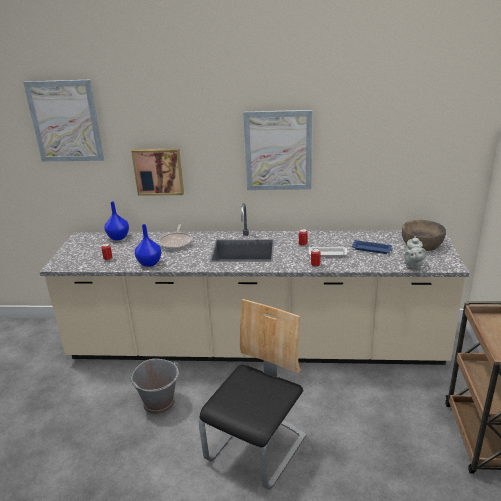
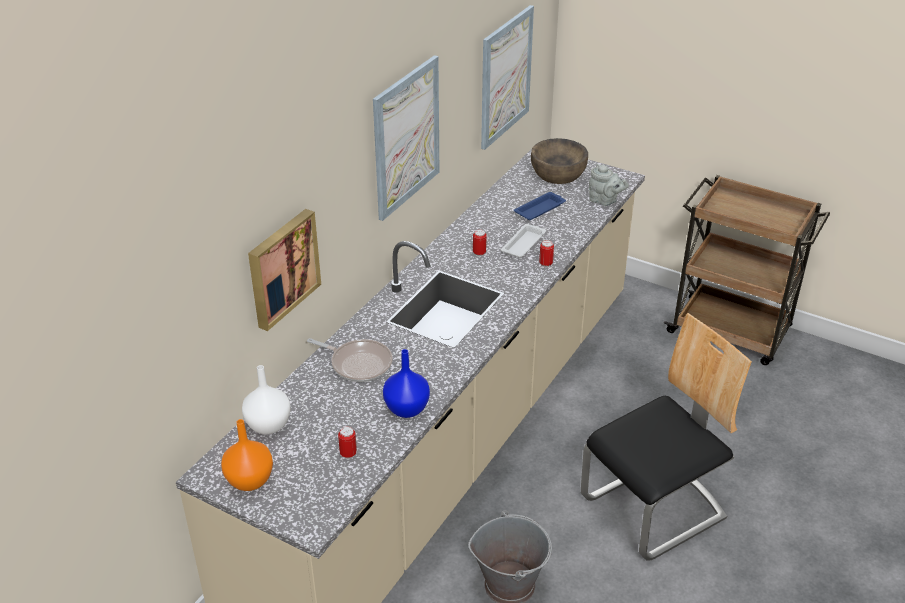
camera: 65 degrees left, 10 degrees up
(65, 121) = (147, 270): picture -> picture (505, 77)
(79, 245) = (249, 481): none -> orange vase
(118, 237) = (268, 425): blue vase -> white vase
(257, 449) = (654, 509): chair -> chair turned 90 degrees clockwise

